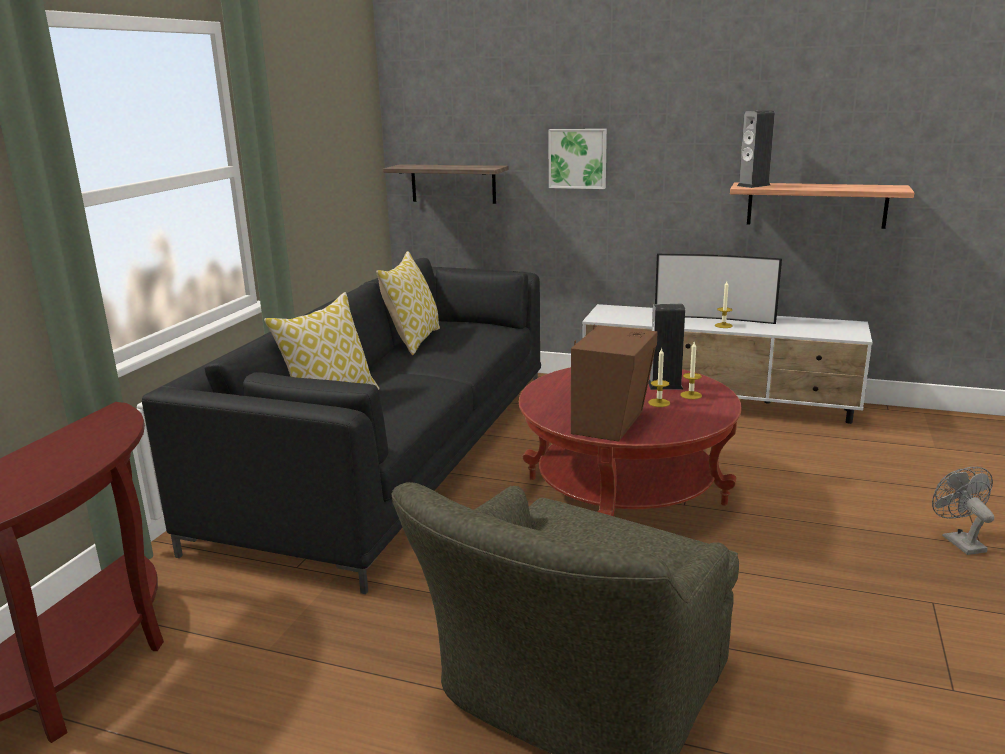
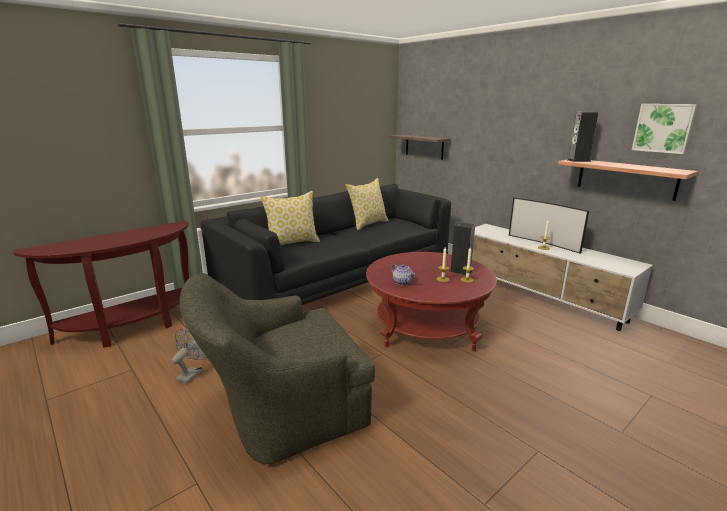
camera: 30 degrees right, 0 degrees up
(578, 158) = (485, 136): picture -> picture (663, 128)
(612, 422) = (402, 282): brown speaker -> teapot
(958, 541) = (607, 424): grey fan -> grey fan (192, 373)

